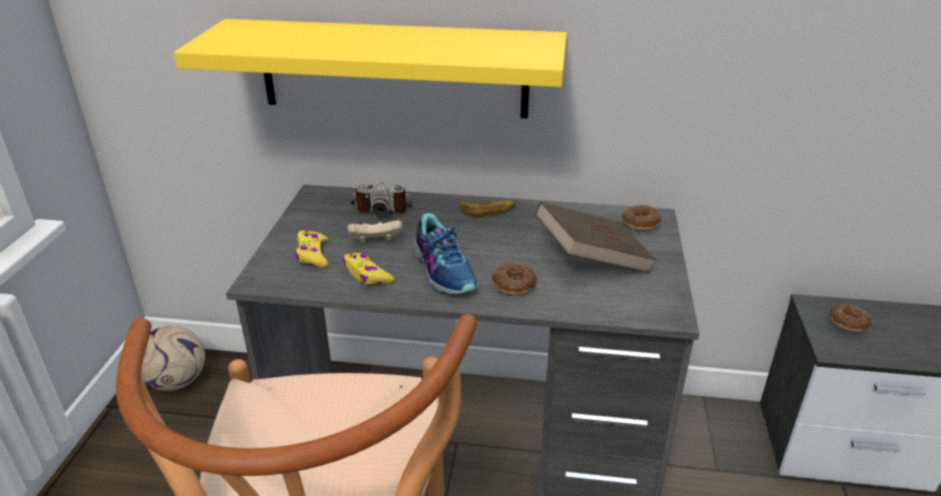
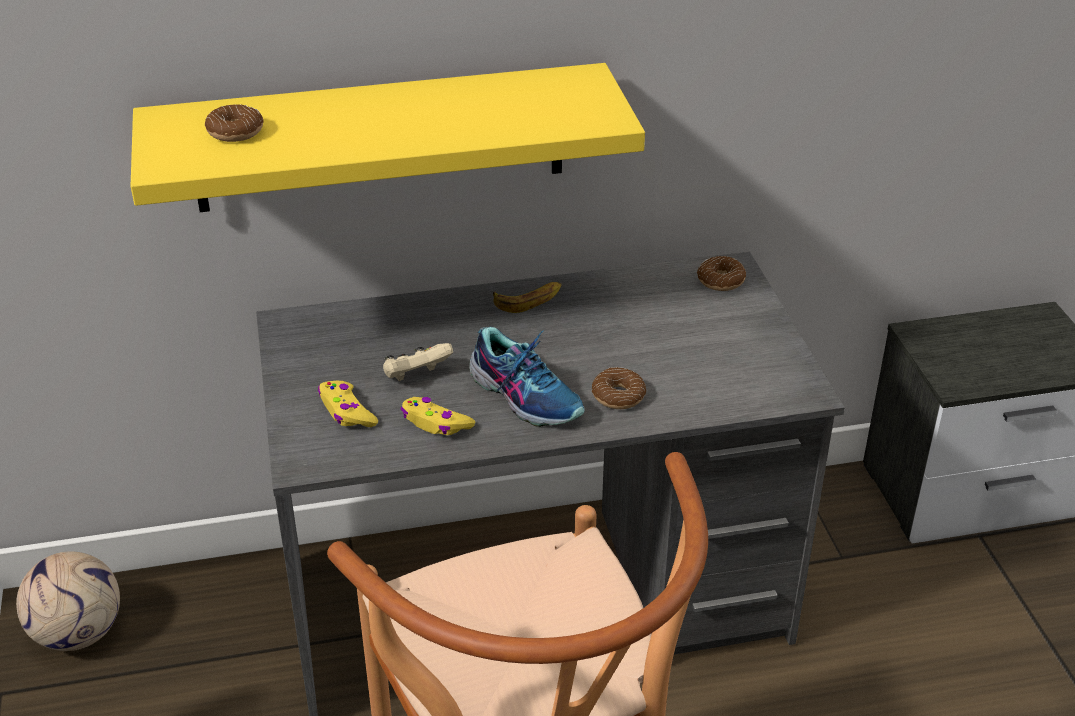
camera: 20 degrees left, 5 degrees up
(381, 207) = (389, 323): camera -> none
(591, 259) = (689, 342): brown book -> none
(848, 323) = (960, 347): donut -> donut (235, 132)

